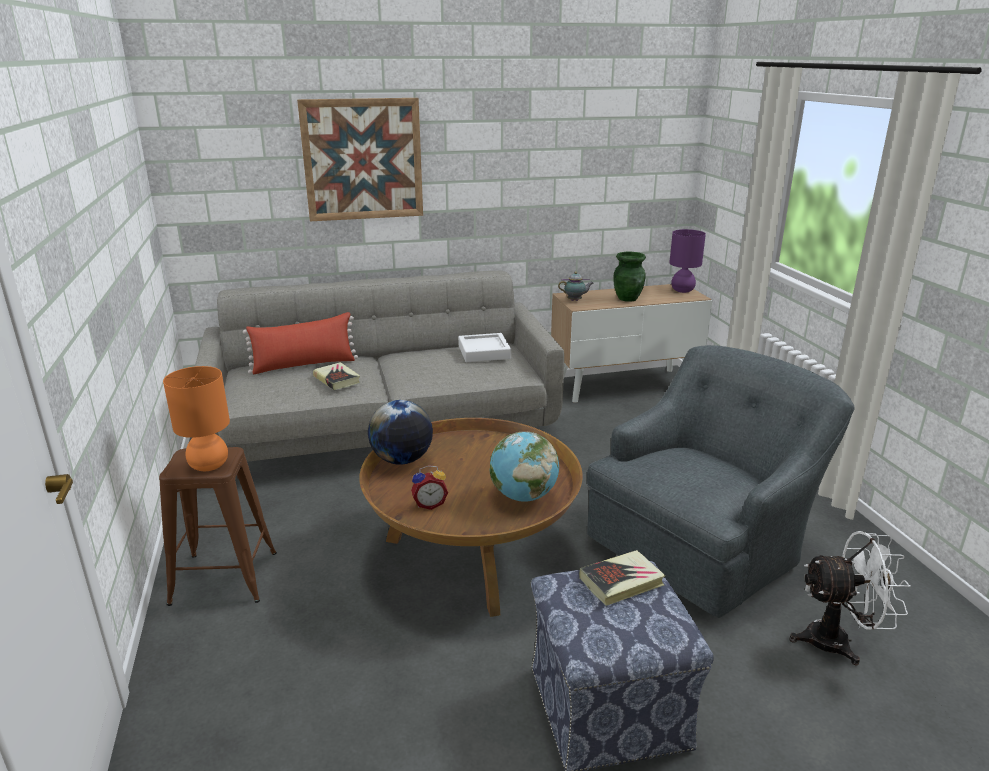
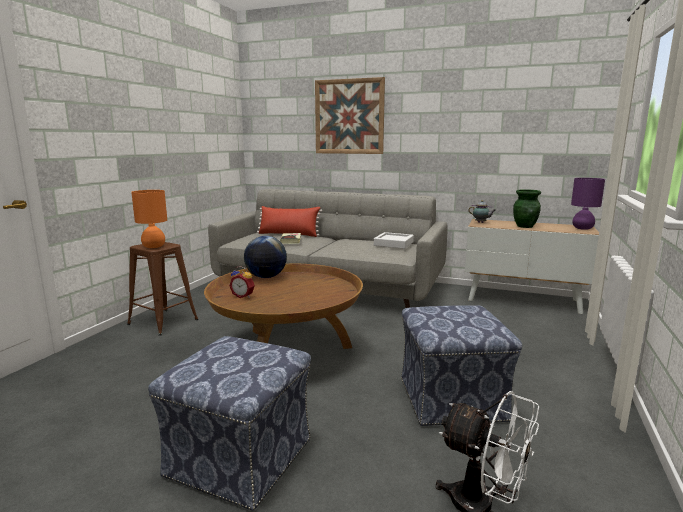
camera: 35 degrees right, 10 degrees down
(523, 496) = (299, 306): globe -> none
(621, 582) = (259, 351): book -> none
(703, 543) = (452, 399): grey armchair -> ottoman

